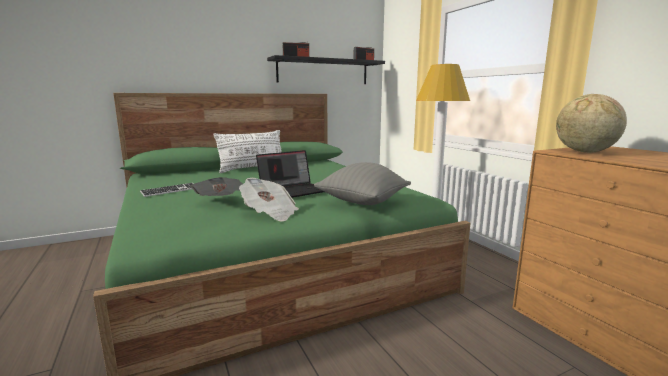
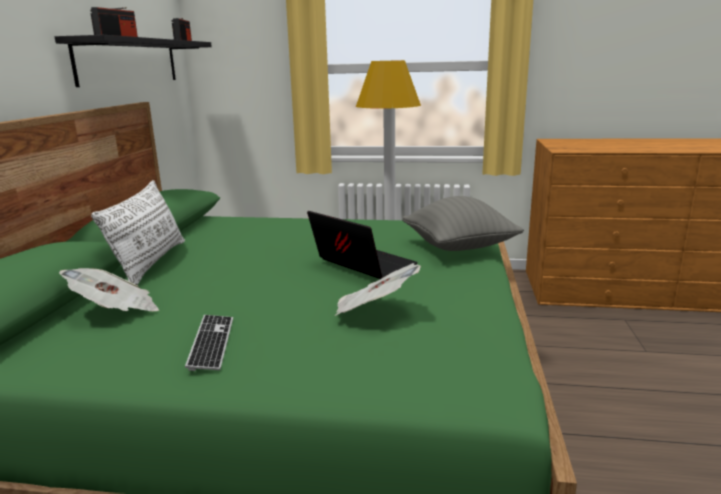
camera: 55 degrees left, 5 degrees up
(270, 213) = (452, 295): newspaper -> newspaper (116, 311)
(293, 191) = (361, 264): laptop -> laptop turned 45 degrees counterclockwise
(584, 152) = (575, 147): globe -> none

